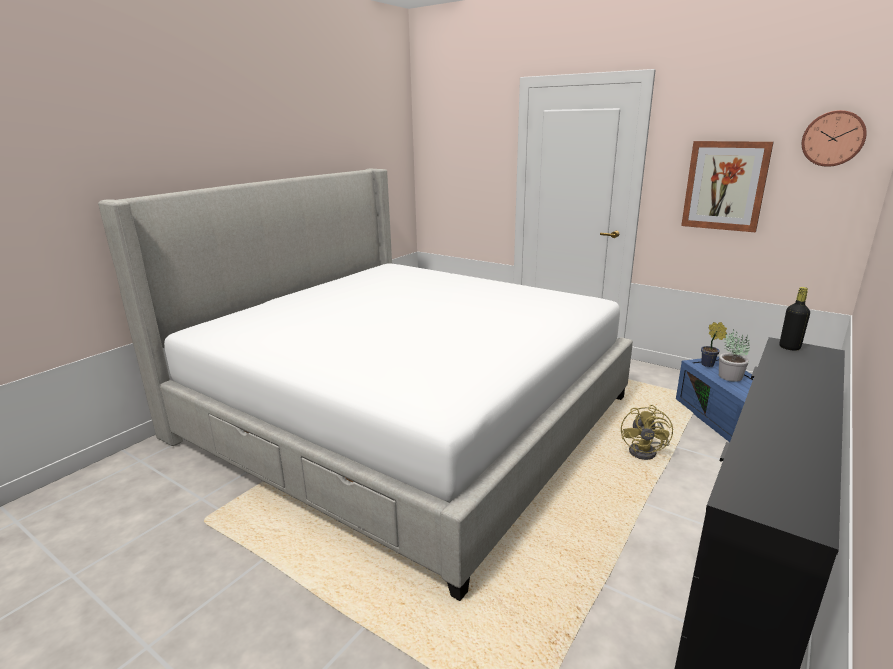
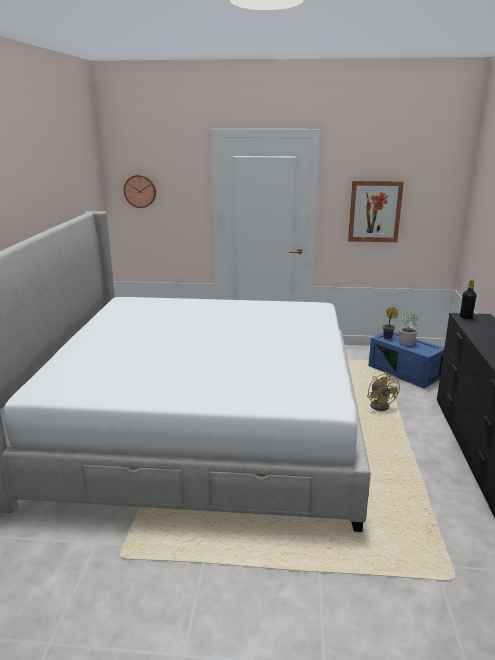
camera: 30 degrees left, 0 degrees up
(833, 138) = (437, 179): wall clock -> wall clock (140, 191)

